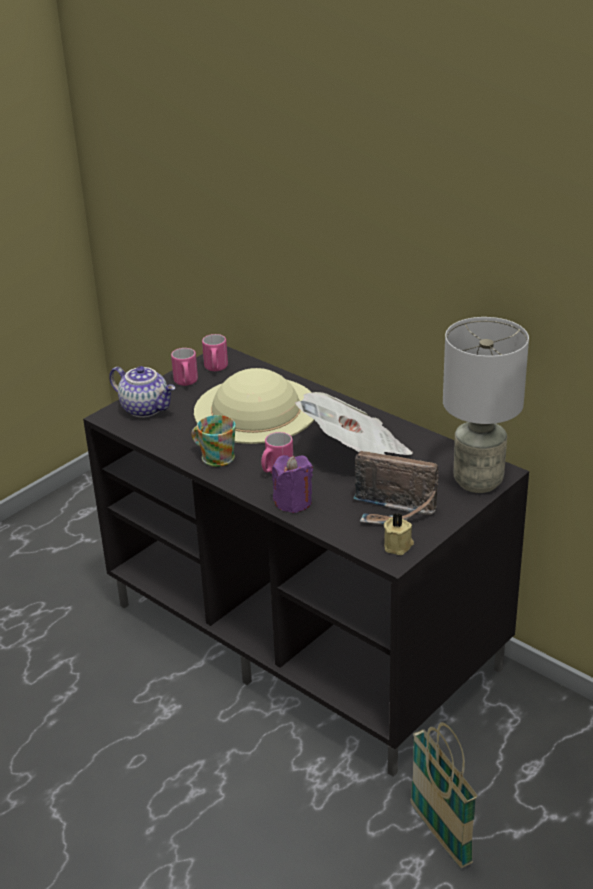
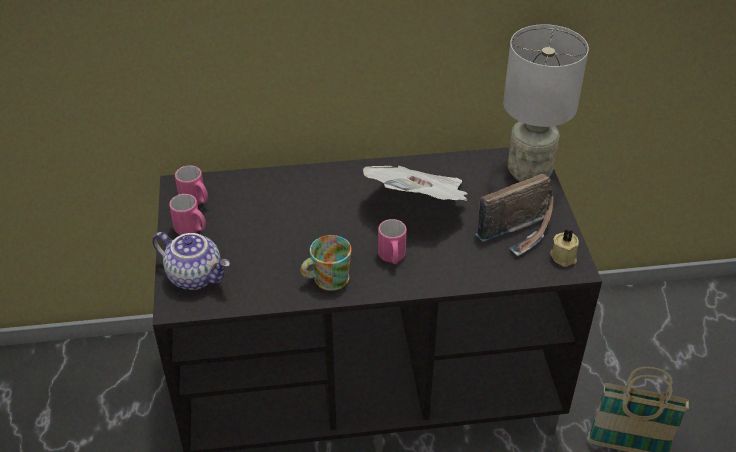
camera: 50 degrees left, 10 degrees up
(146, 408) = (196, 276): teapot -> teapot turned 45 degrees clockwise
(256, 409) = (290, 216): beige hat -> none
(293, 502) = (446, 274): purple candle -> none

